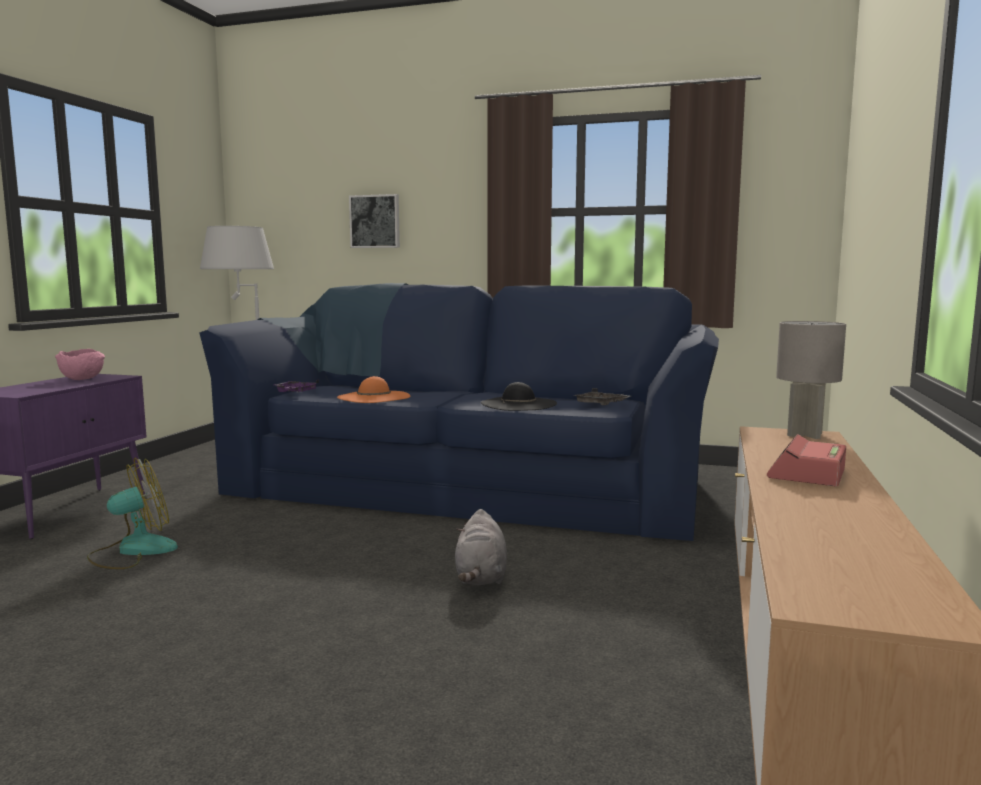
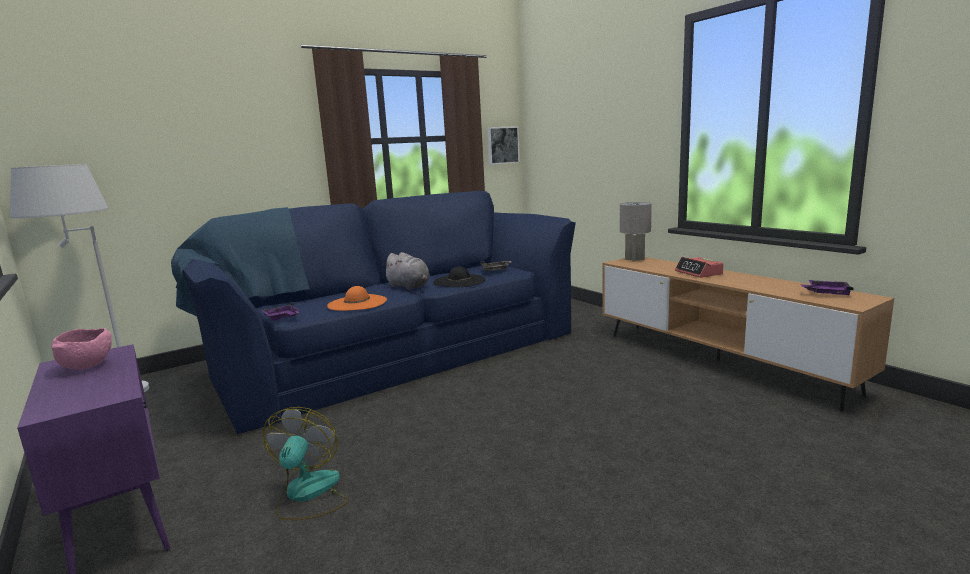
camera: 50 degrees left, 5 degrees up
(375, 221) = (206, 152): picture -> picture (502, 145)
(481, 577) = (546, 388): grey plush toy -> grey plush toy (409, 287)
(877, 573) = (826, 293): none -> purple tray

